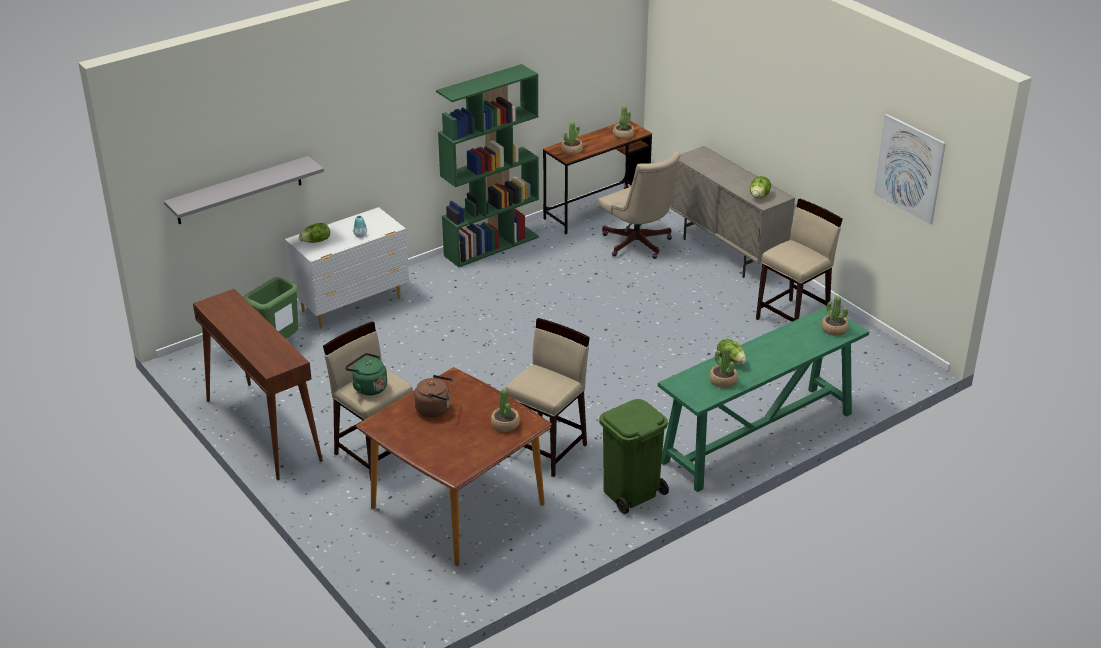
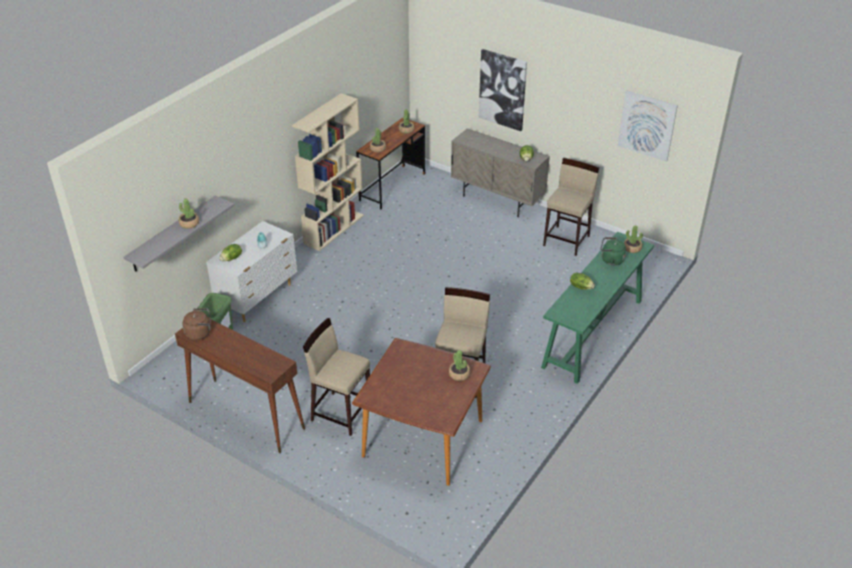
camera: 20 degrees left, 5 degrees up
(368, 387) = (339, 368): green kettle -> green kettle (610, 260)
(435, 409) = (402, 375): brown kettle -> brown kettle (200, 333)
(491, 246) = (334, 229): green bookcase -> beige bookcase
(630, 493) = (534, 396): green trash can -> none
(638, 245) = (435, 207): beige office chair -> none
(723, 381) = (585, 304): potted plant -> potted plant (189, 223)
(747, 96) = (502, 89): none -> picture

